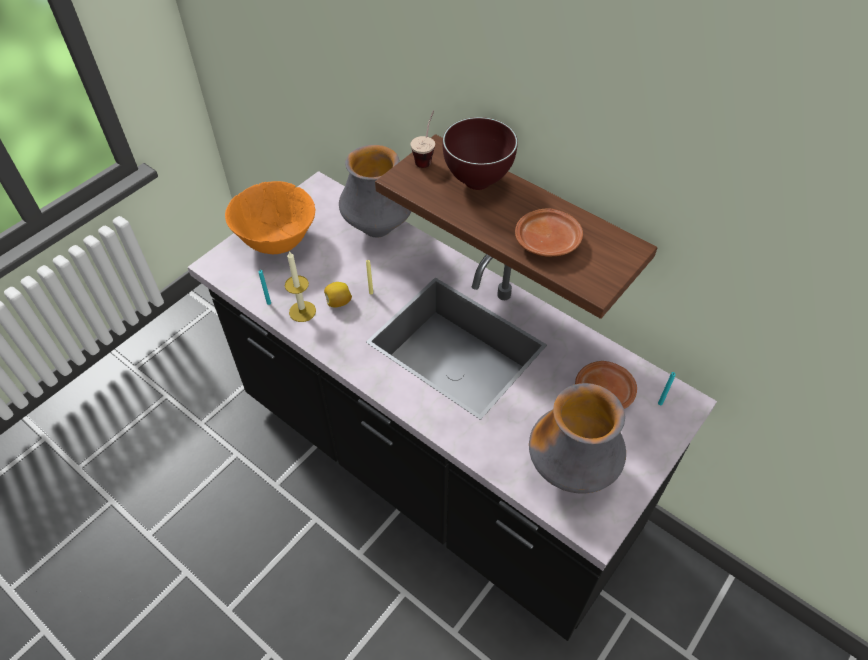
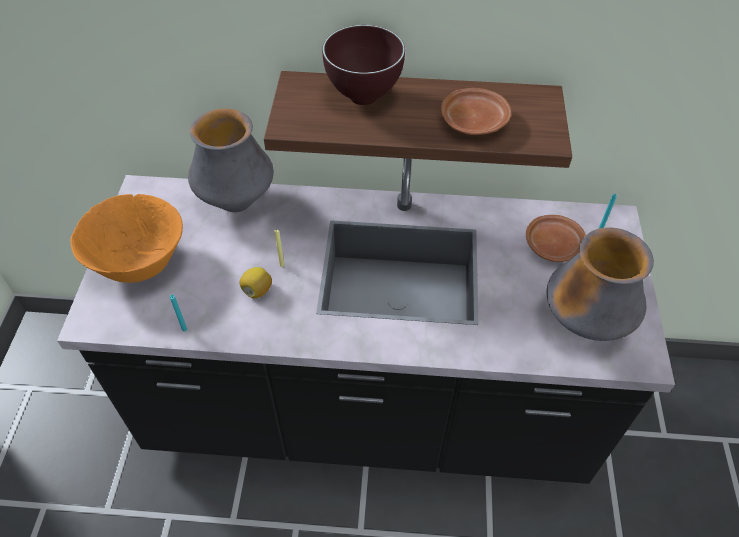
camera: 35 degrees left, 0 degrees up
(302, 311) = (227, 318): candle -> none
(426, 157) = (293, 94): cup -> none

